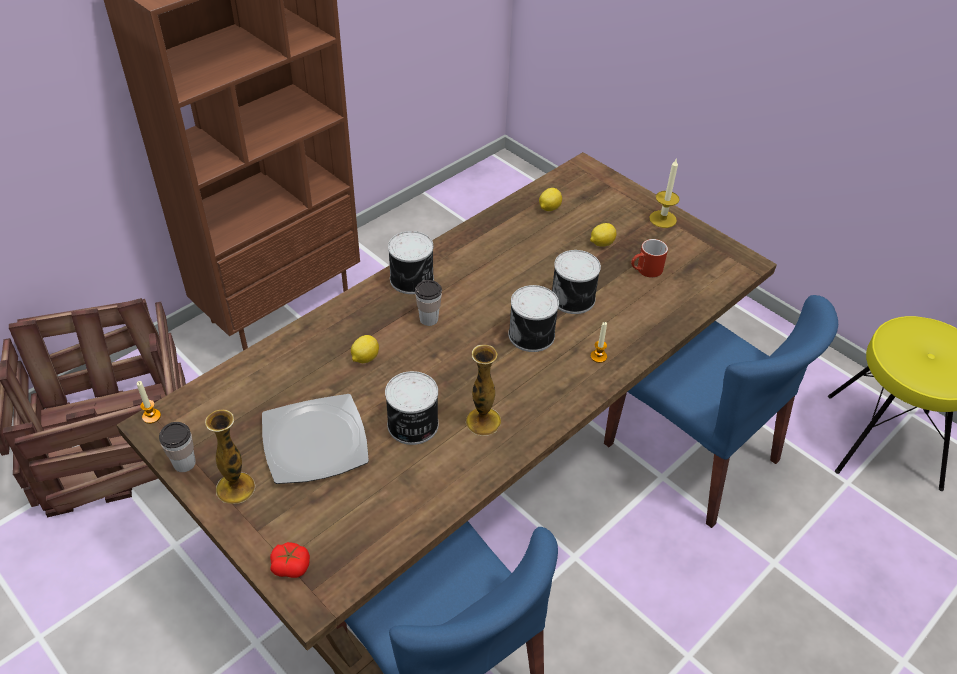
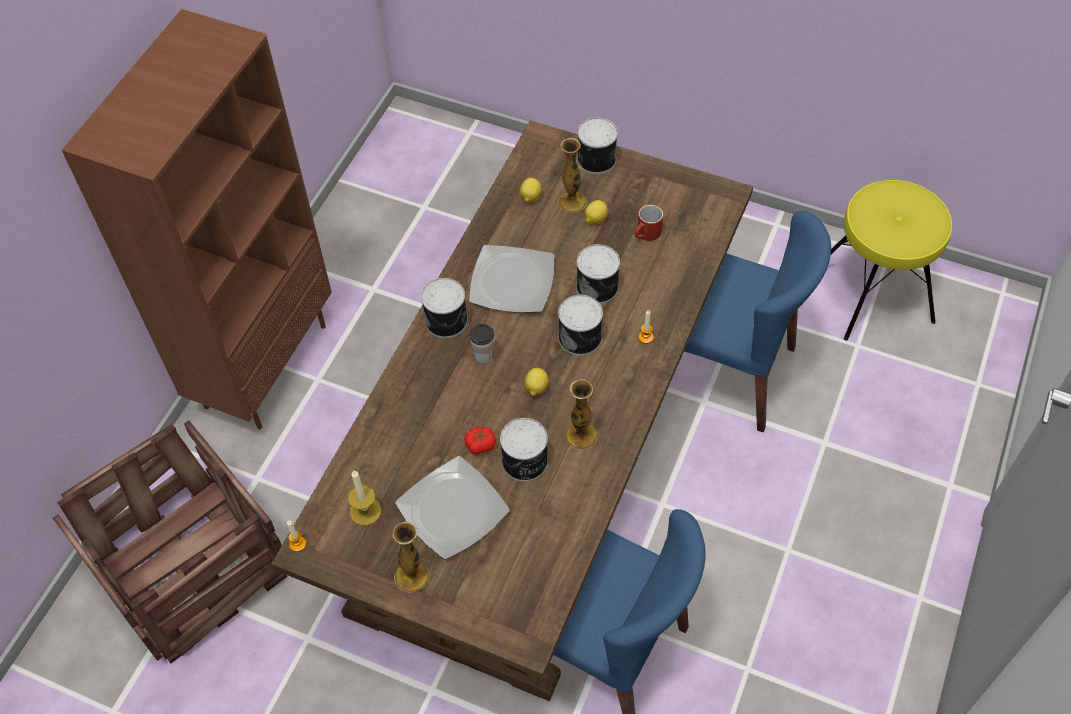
camera: 20 degrees left, 10 degrees up
(184, 463) = (354, 573): cup -> none
(291, 566) = (496, 620): tomato -> tomato (480, 444)
(364, 358) = (449, 416): lemon -> lemon (536, 388)
(491, 268) = (511, 282): none -> plate
(587, 223) = (572, 202): none -> vase
(627, 197) = (595, 159): none -> can
(663, 219) = (637, 172): candle -> candle (365, 511)

